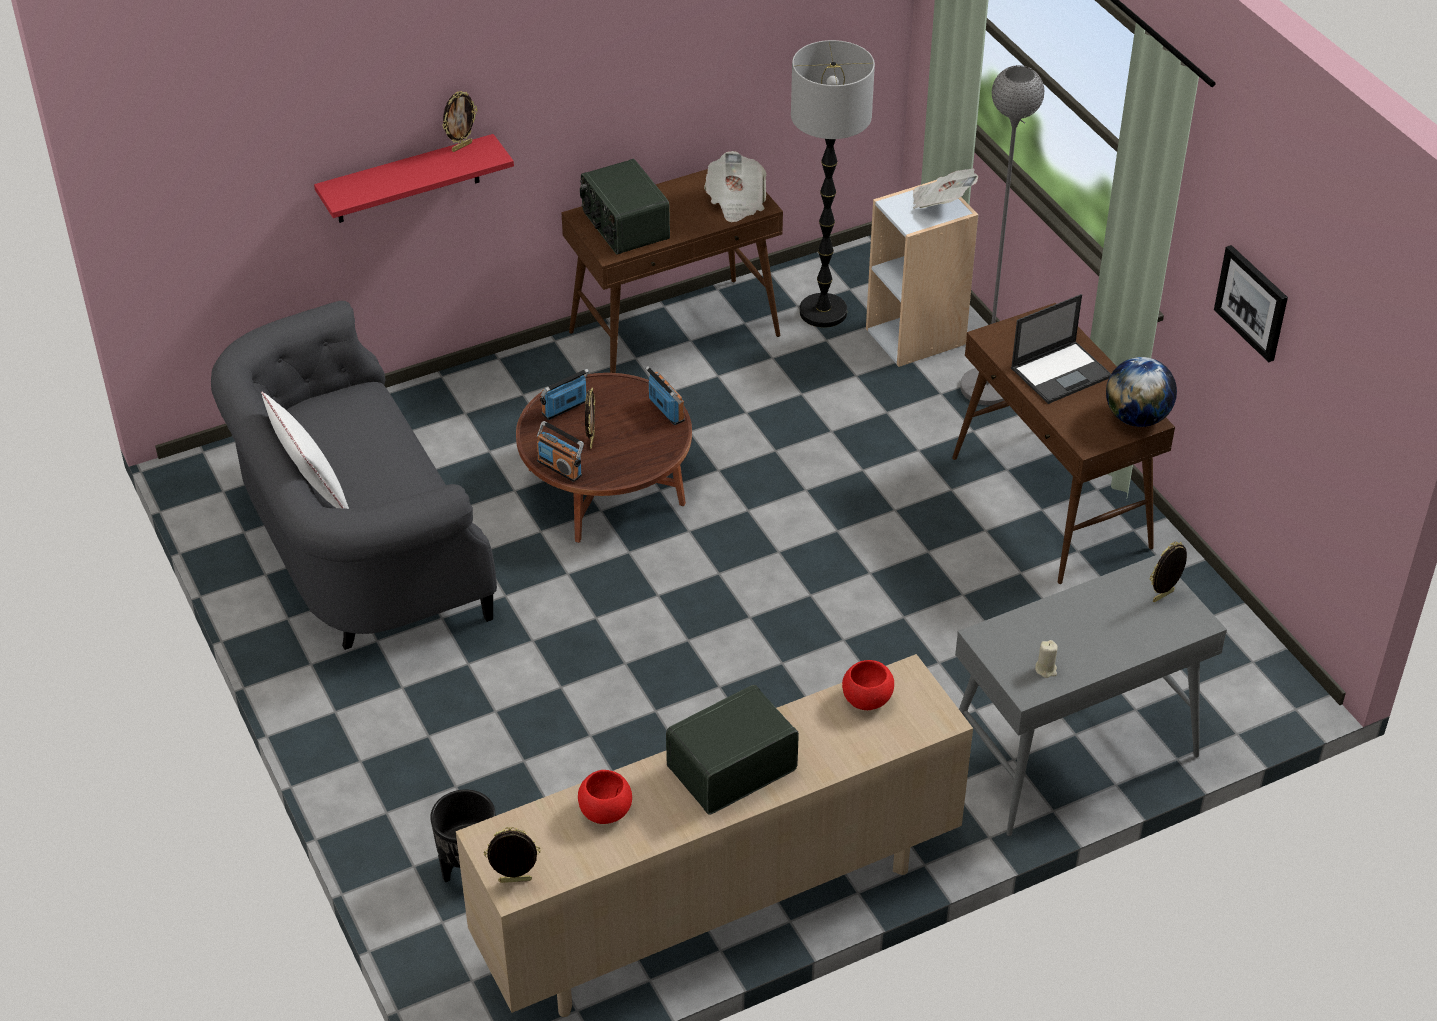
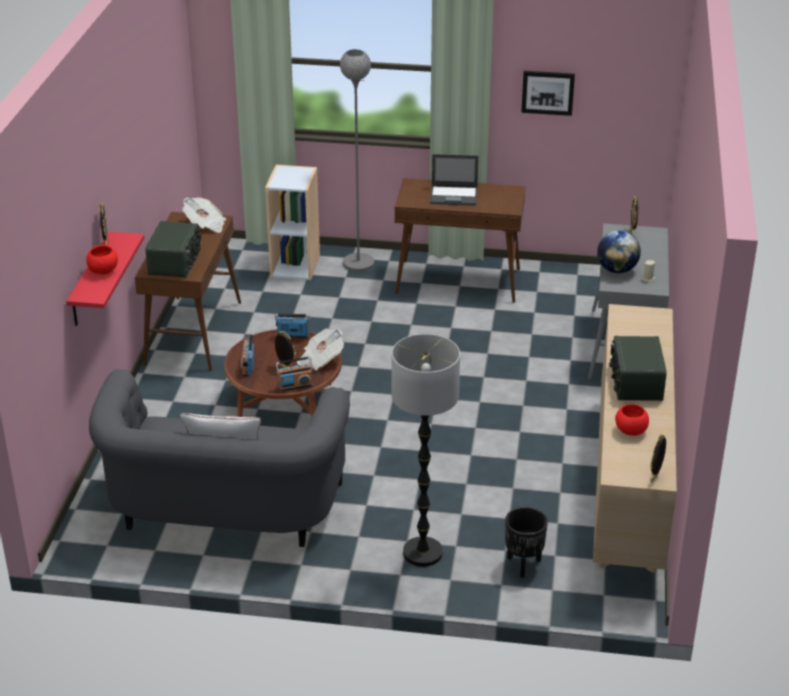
camera: 55 degrees left, 10 degrees down
(624, 226) = (176, 263): radio -> radio turned 90 degrees counterclockwise
(823, 312) = (240, 283): floor lamp -> floor lamp (423, 553)
(867, 700) = (626, 328): red bowl -> red bowl (104, 271)
(941, 203) = (294, 172): newspaper -> newspaper (320, 360)
(1061, 372) = (454, 196): laptop -> laptop turned 90 degrees clockwise
(1136, 418) = (508, 191): globe -> globe (617, 270)

